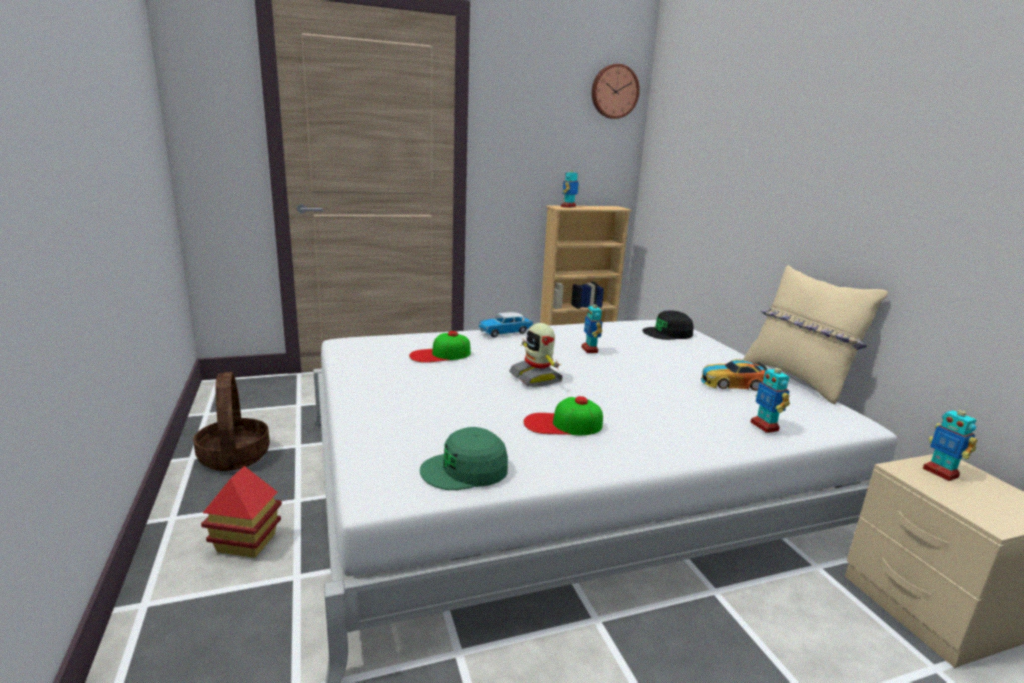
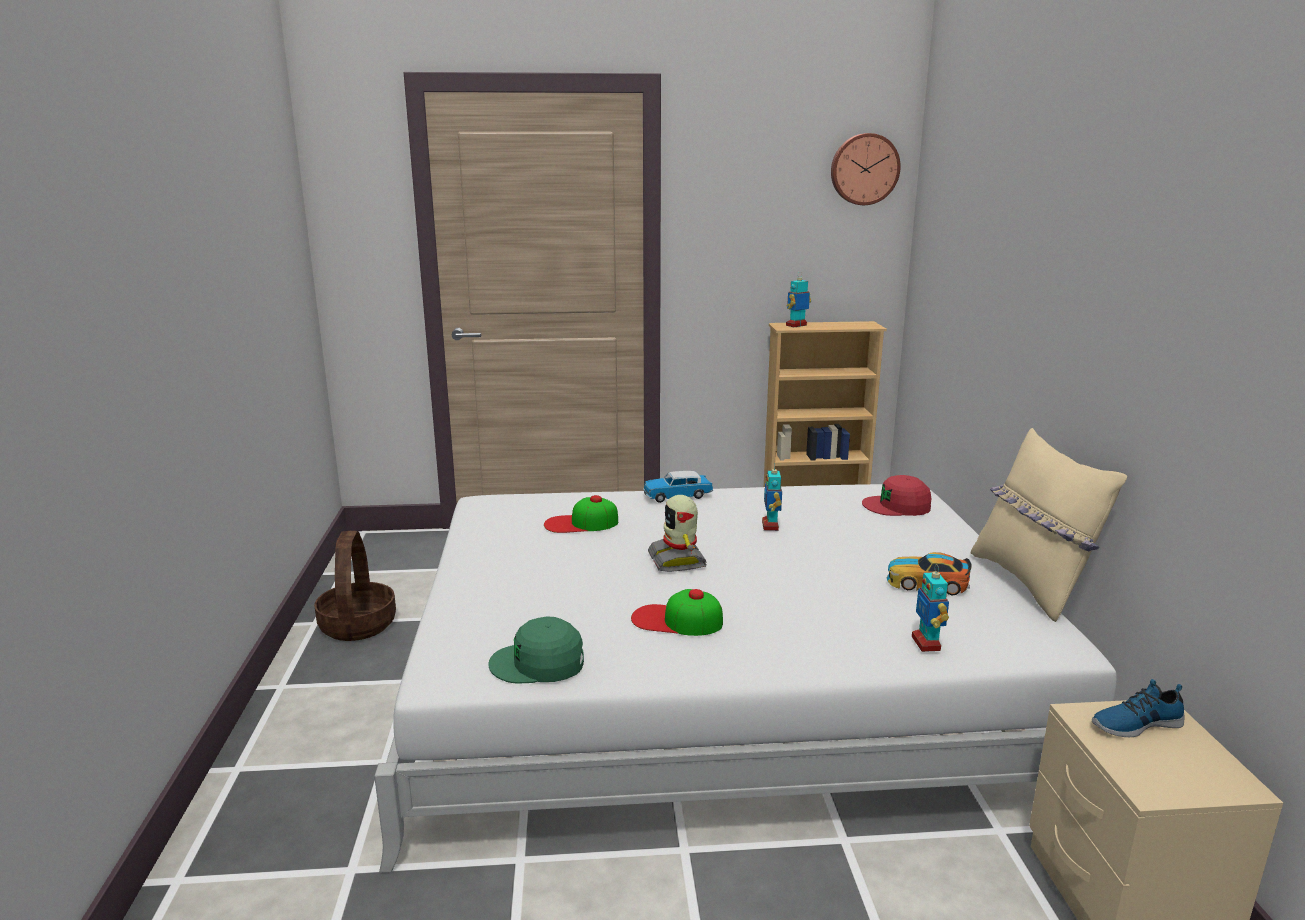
camera: 15 degrees right, 0 degrees up
(246, 543) = (344, 721): toy house -> none
(668, 333) = (897, 506): black cap -> red cap
(940, 472) = (1135, 723): toy robot -> shoe

